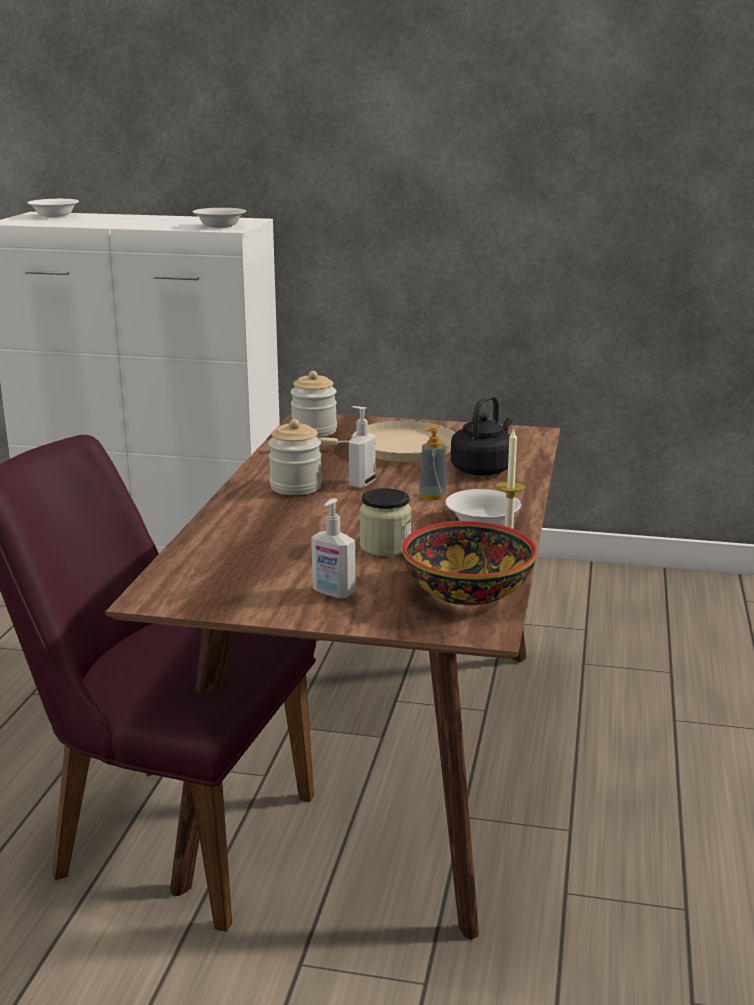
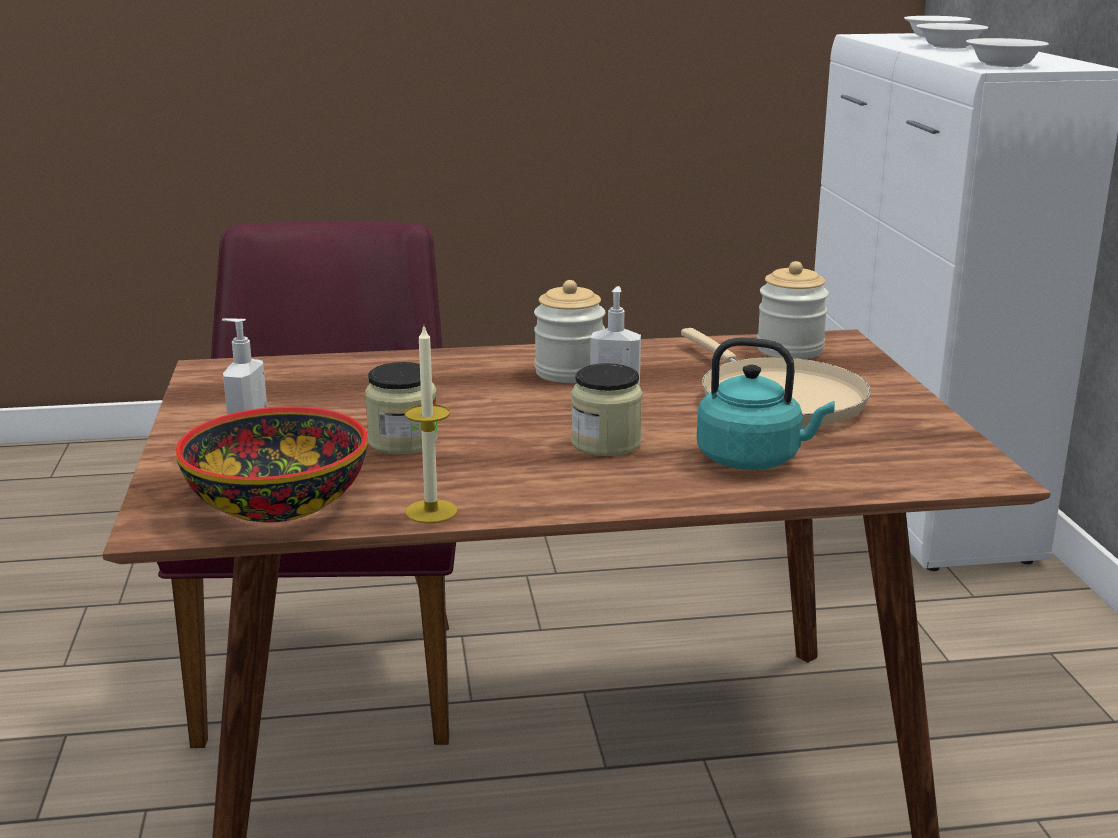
camera: 70 degrees right, 0 degrees up
(432, 496) = (606, 443): soap dispenser -> jar
(481, 522) = (531, 483): white bowl -> white bowl (950, 46)
(483, 469) = (754, 459): black kettle -> turquoise kettle

